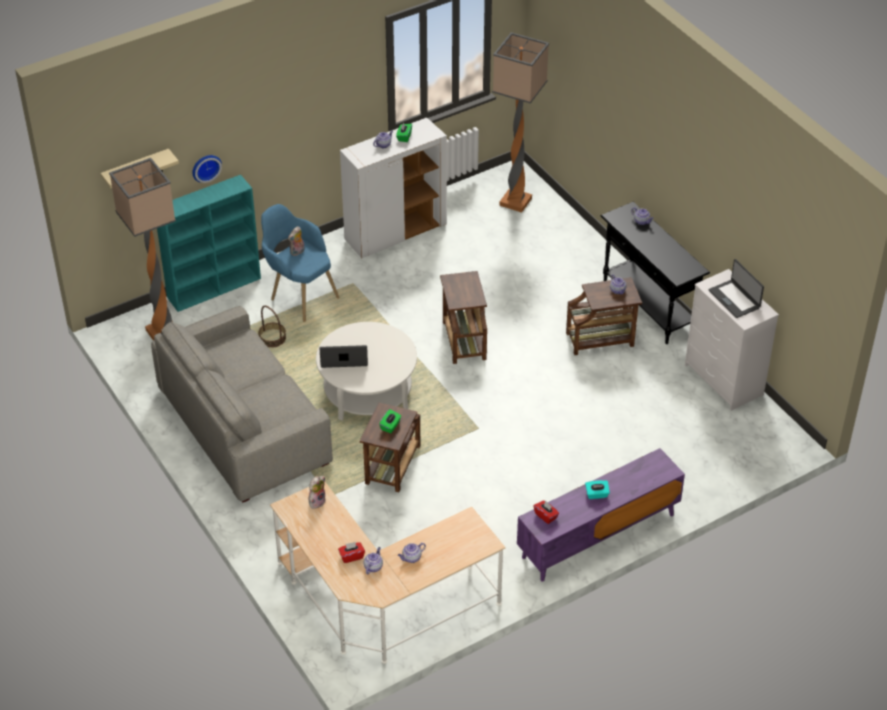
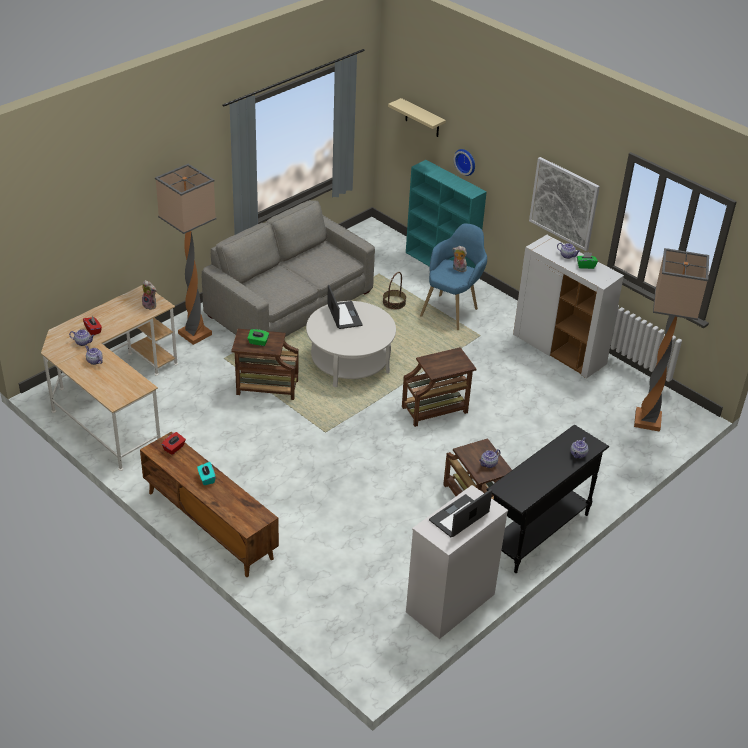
camera: 75 degrees right, 5 degrees down
(162, 333) = (379, 249): floor lamp -> floor lamp (195, 333)
(330, 113) = (564, 203): none -> picture
(598, 536) = (209, 525): purple tv stand -> brown tv stand

